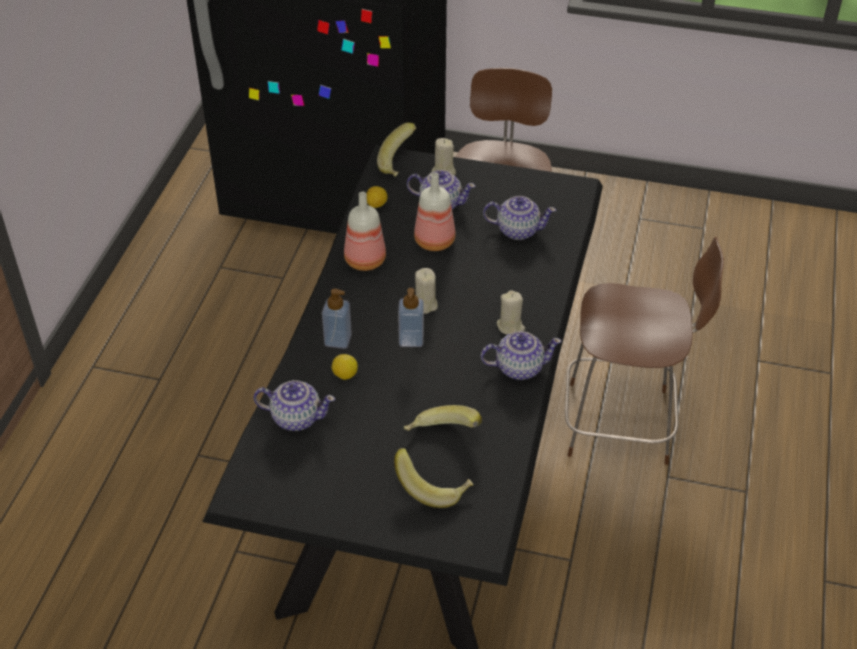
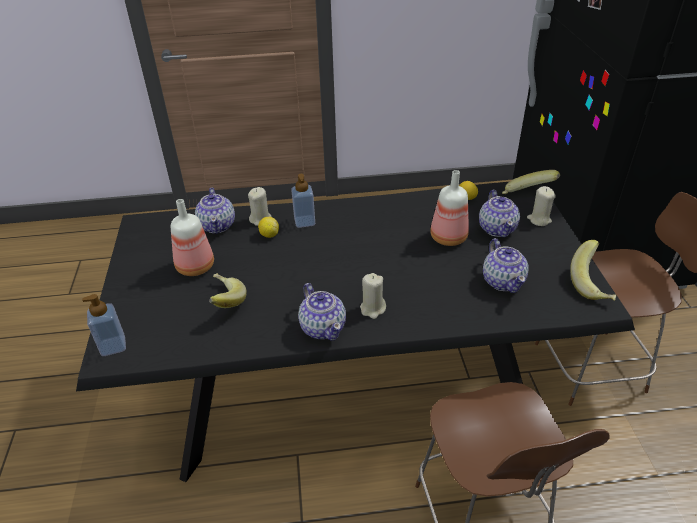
camera: 70 degrees right, 5 degrees down
(364, 261) = (397, 210): bottle -> bottle (194, 267)
(411, 339) = (325, 256): soap dispenser -> soap dispenser (113, 346)
(424, 304) = (369, 252): beige candle -> beige candle (260, 219)
(433, 487) = (165, 312): banana -> banana (593, 284)

